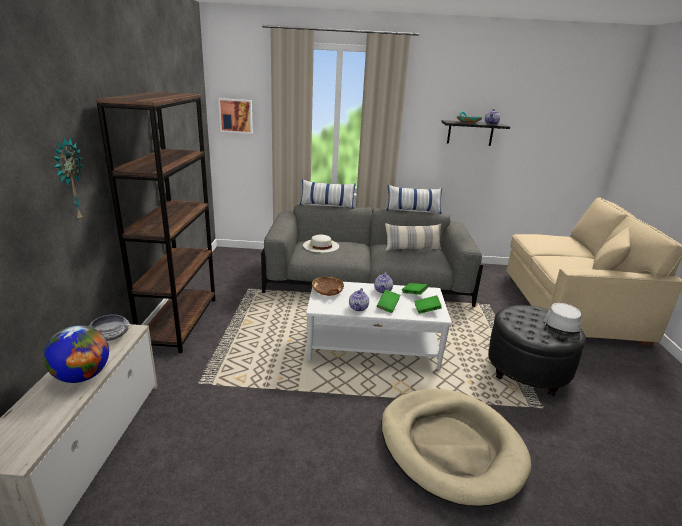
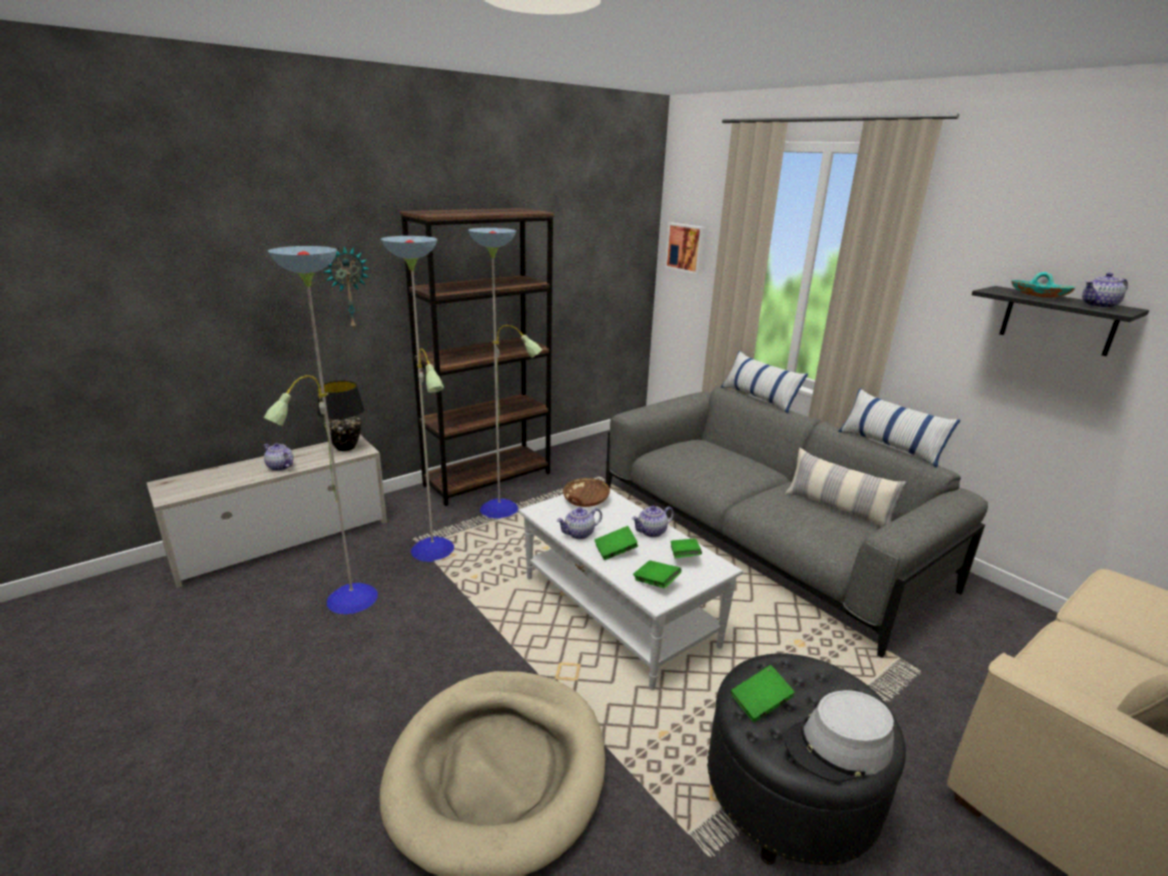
camera: 50 degrees right, 0 degrees up
(82, 376) = (279, 467): globe -> teapot
(110, 335) = (345, 447): bowl -> black table lamp
(227, 380) = (435, 550): none -> floor lamp
(321, 245) = (703, 452): white hat -> none
(528, 330) = (760, 703): none -> green book

